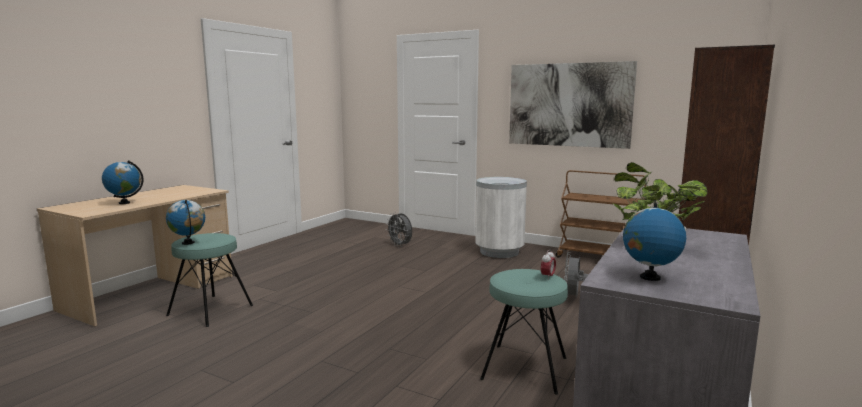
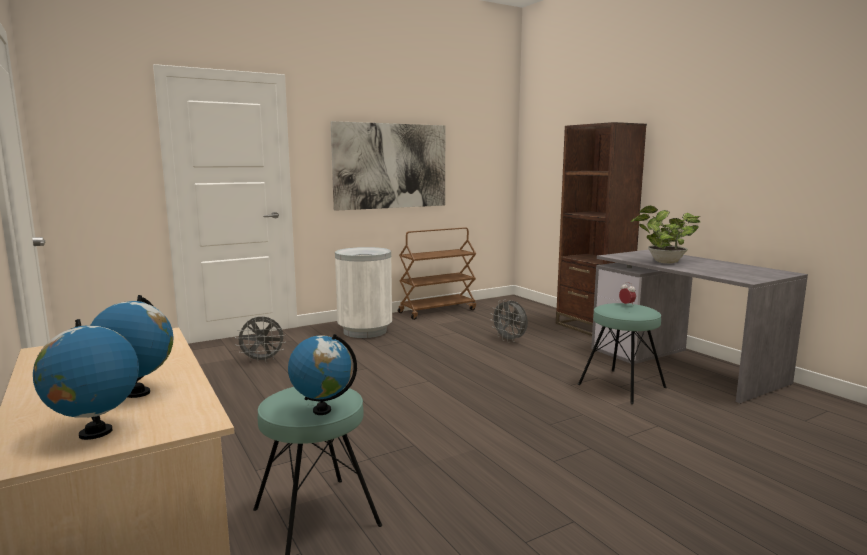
camera: 60 degrees left, 0 degrees up
(649, 277) = (740, 274): globe -> globe (95, 433)

